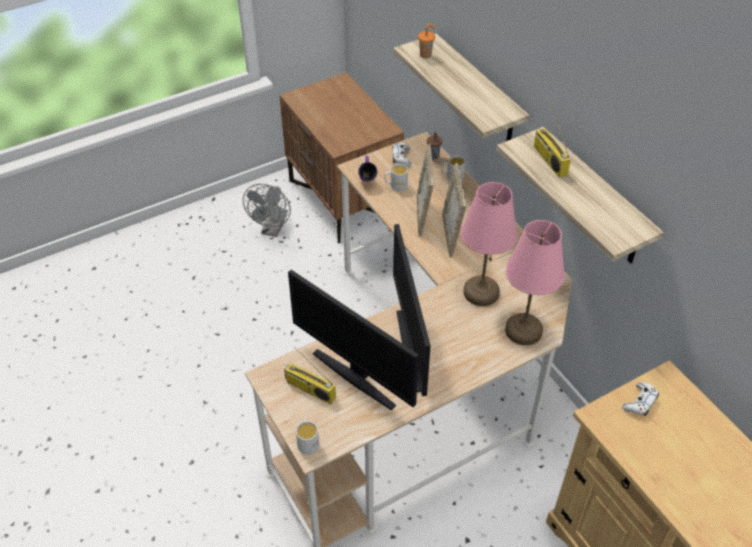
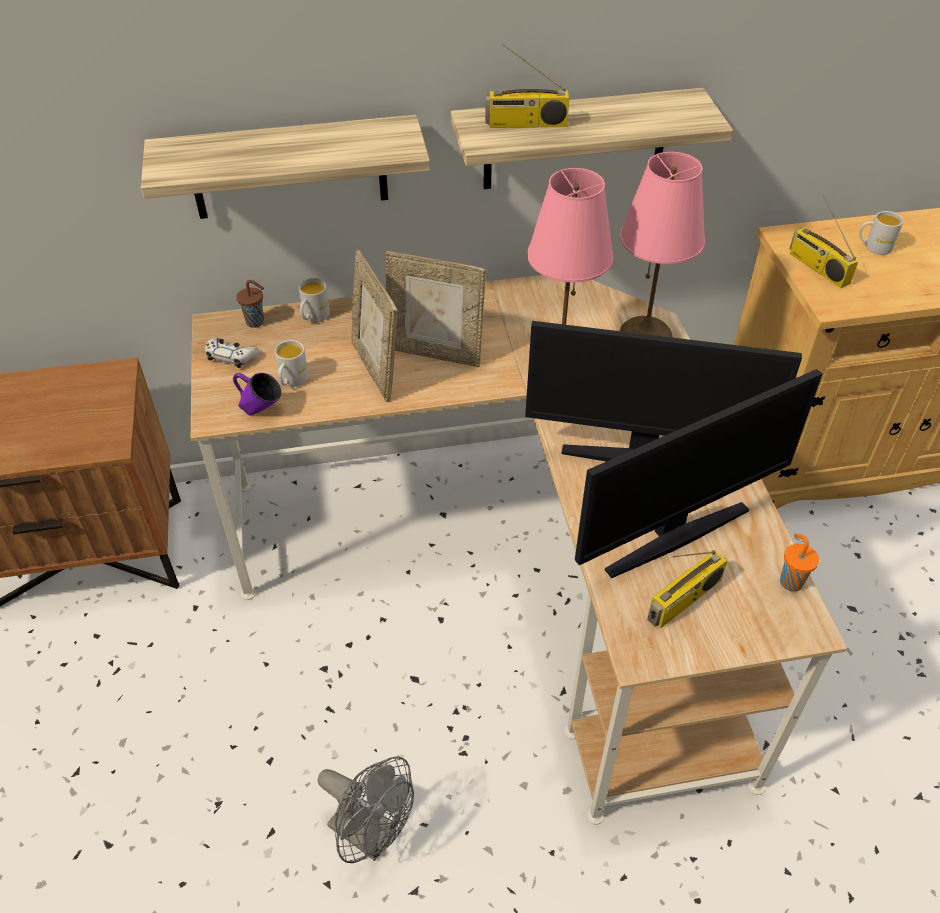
camera: 70 degrees left, 0 degrees up
(272, 230) = (80, 676): grey fan -> grey fan (371, 835)
(307, 441) = (788, 629): white mug -> white mug (873, 247)
(423, 215) = (377, 369): picture frame -> picture frame turned 45 degrees clockwise
(426, 55) = (194, 161): orange cup -> orange cup (790, 581)
(640, 402) = (817, 268): white game controller -> radio

